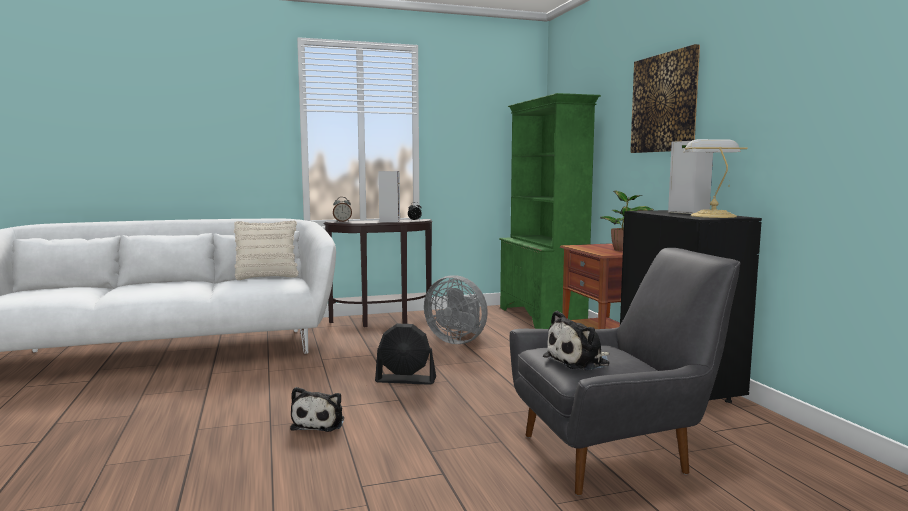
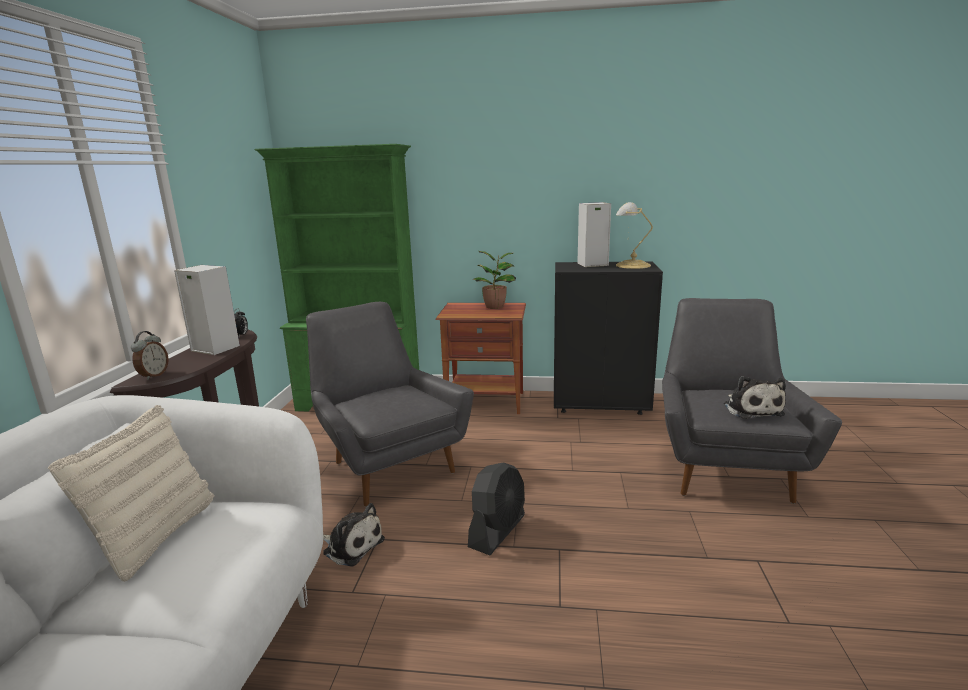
camera: 65 degrees left, 10 degrees up
(320, 423) = (610, 631): plush toy -> plush toy (351, 545)
(457, 341) = (387, 465): grey fan -> grey armchair
(664, 103) = (518, 163): picture -> none

